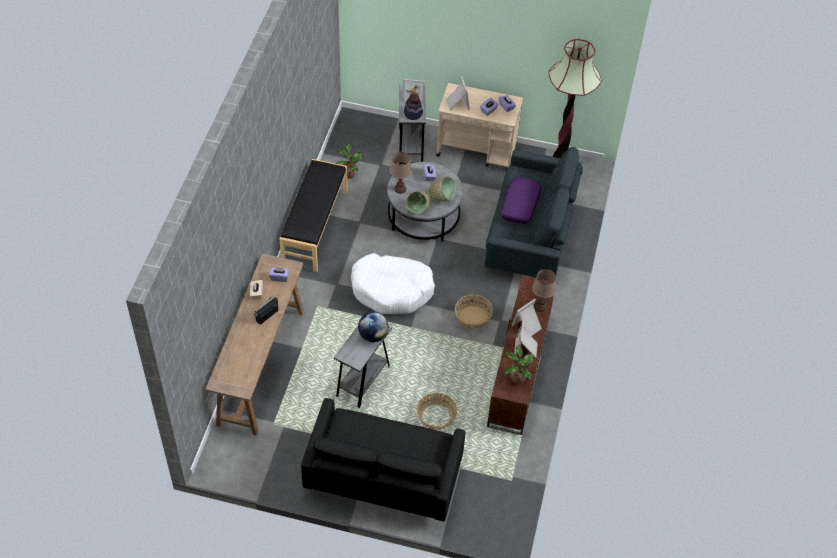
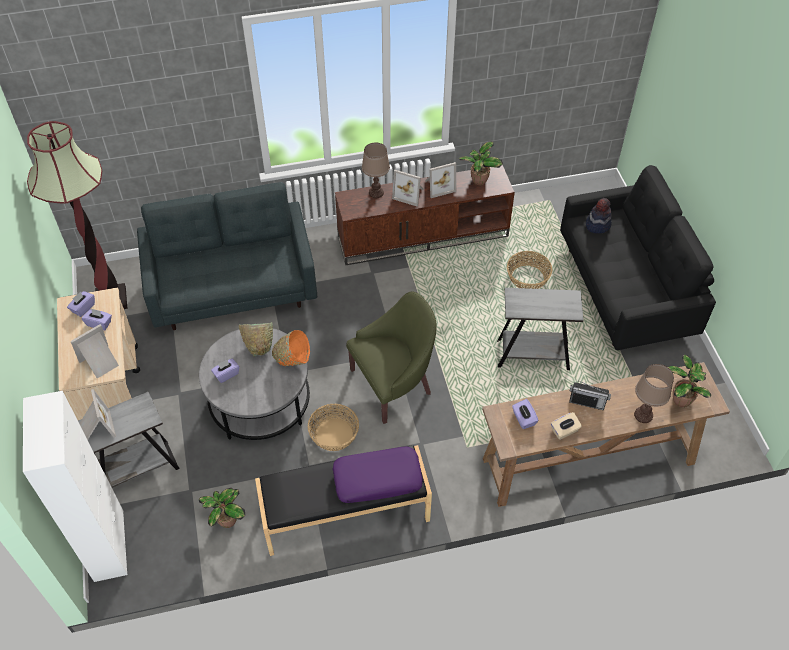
camera: 115 degrees left, 0 degrees up
(233, 367) = (680, 399): none -> potted plant
(369, 122) = (109, 545): none -> white cabinet
(373, 335) = (528, 298): globe -> none
(392, 289) = (393, 384): white dog bed -> green armchair
(400, 189) = (267, 395): brown table lamp -> brown table lamp (643, 415)
(413, 113) = (135, 413): hat -> hat (597, 225)
(419, 211) = (293, 360): green bowl -> orange bowl
(472, 317) = (384, 296): basket -> basket (334, 434)
(520, 205) = (226, 270): purple pillow -> purple pillow (377, 479)

